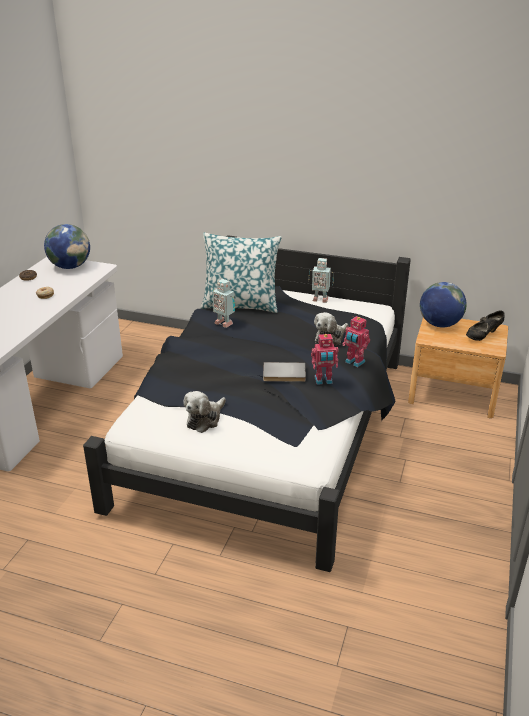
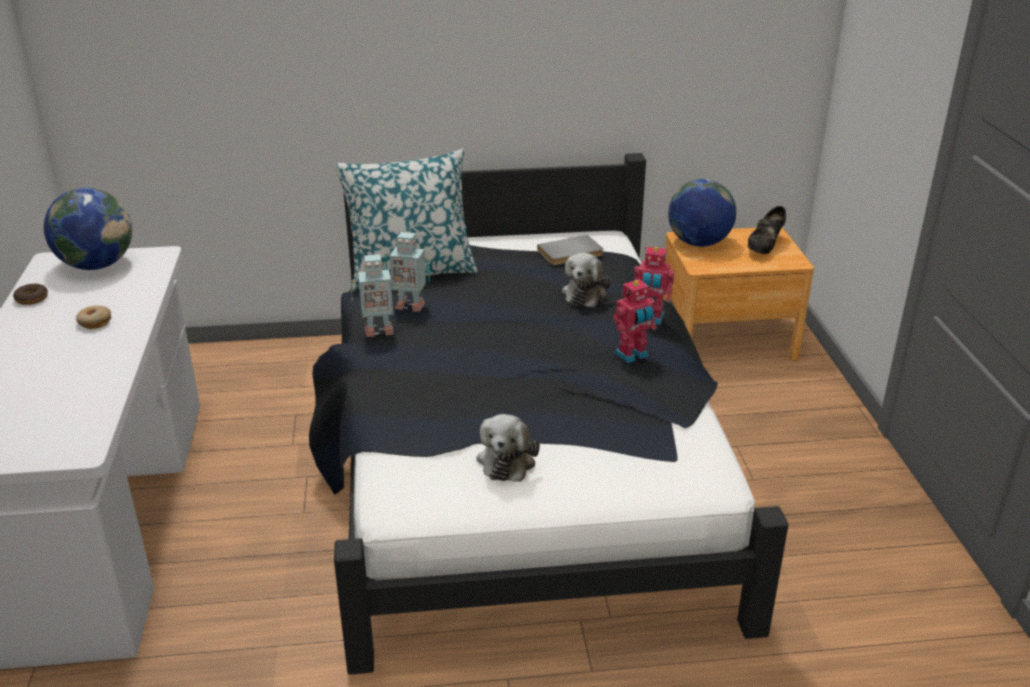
camera: 25 degrees left, 0 degrees up
(284, 374) = (570, 360): grey book -> grey book (571, 253)
(320, 299) = (517, 240): toy robot -> toy robot (377, 330)

